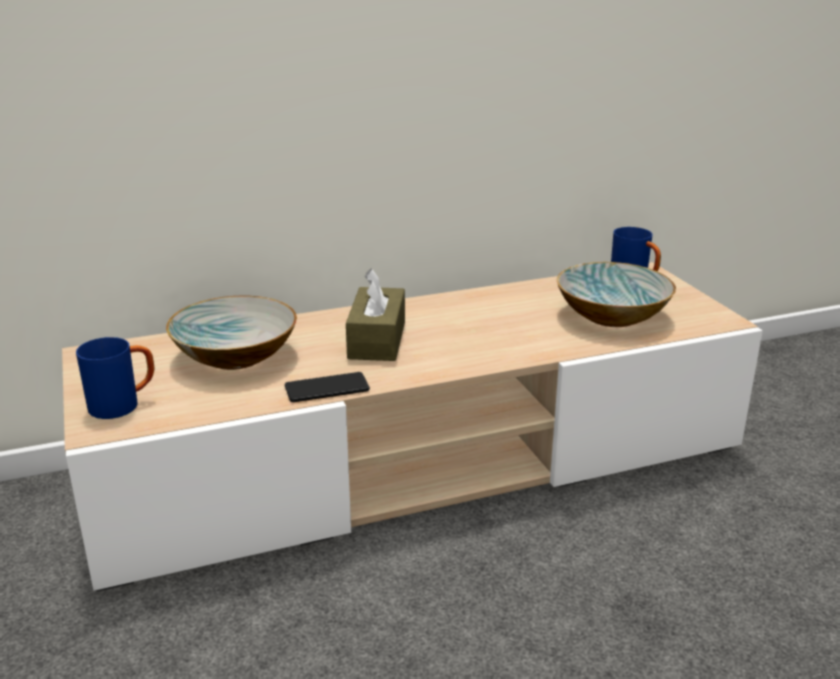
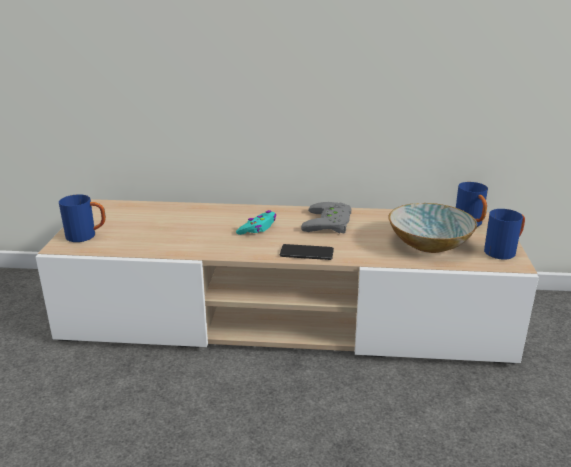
camera: 25 degrees right, 0 degrees up
(235, 356) = (169, 221): bowl -> none
(327, 388) = (199, 251): phone -> phone (306, 253)
(377, 340) = (258, 228): brown tissue box -> turquoise game controller
(467, 314) = (331, 223): none -> grey game controller
(700, 308) = (504, 251): none -> blue mug

